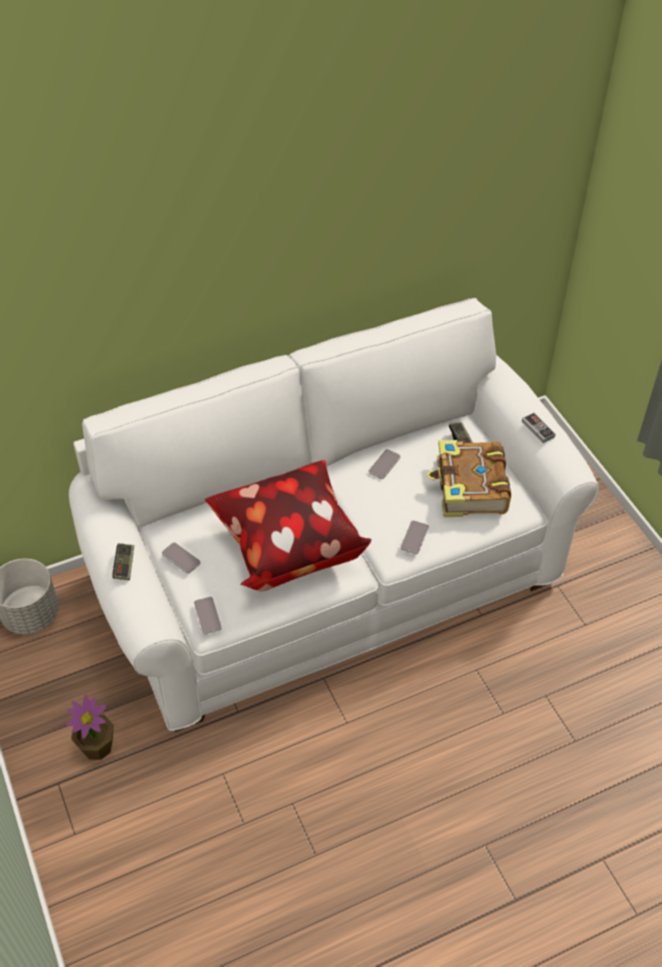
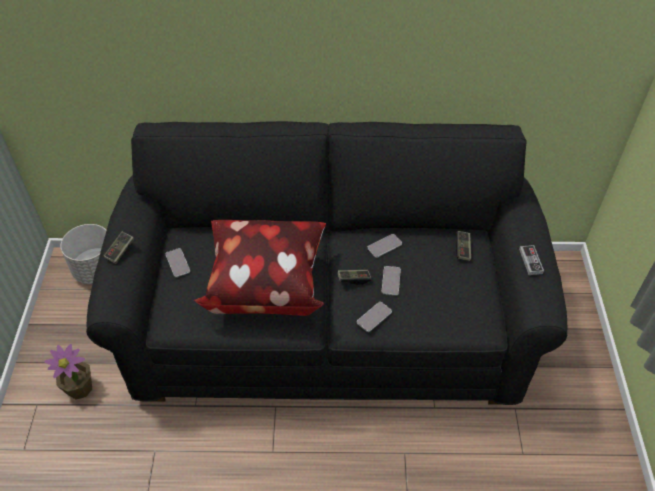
camera: 25 degrees right, 0 degrees up
(207, 615) = (168, 317): phone -> phone (391, 281)
(331, 576) = (327, 325): white sofa -> black sofa
(373, 508) = (354, 279): none -> game controller
(469, 488) = (447, 292): book -> none

